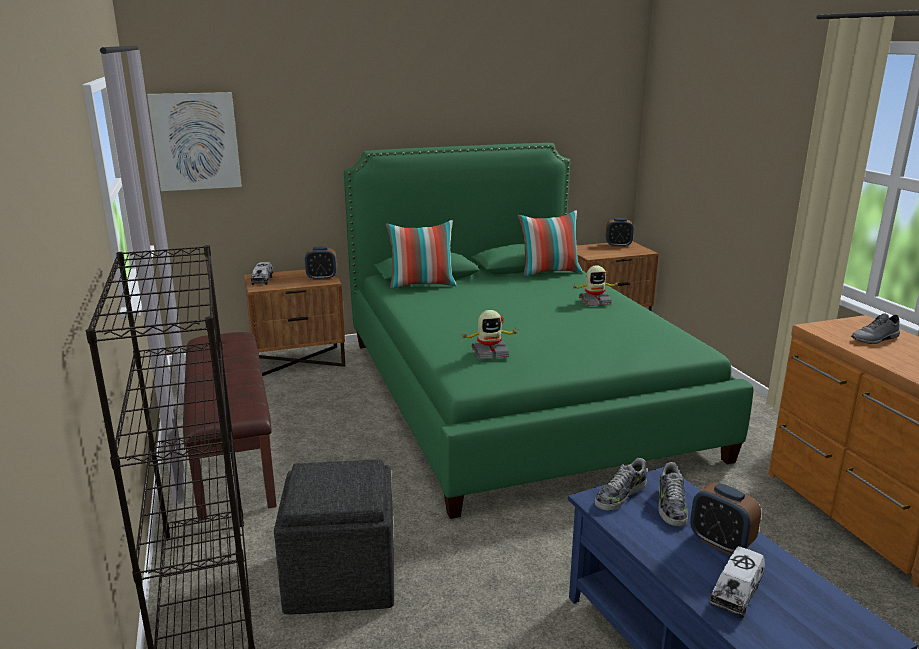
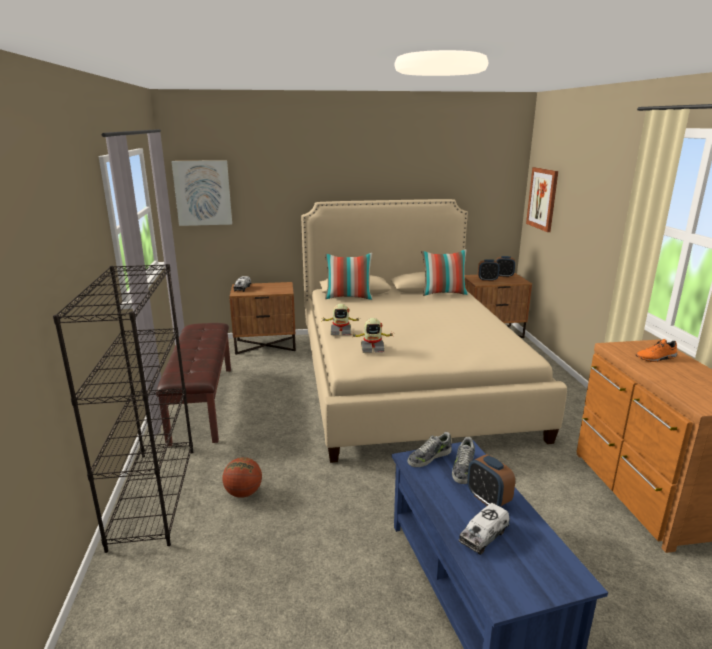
camera: 10 degrees right, 0 degrees up
(322, 278) = (282, 289): alarm clock -> alarm clock (487, 280)
(340, 575) = (243, 493): grey ottoman -> basketball
(515, 394) = (406, 379): green bed -> beige bed
(594, 302) = (466, 316): toy robot -> toy robot (340, 332)
(669, 139) = (542, 199): none -> picture
(875, 339) = (656, 358): grey shoe -> orange shoe

